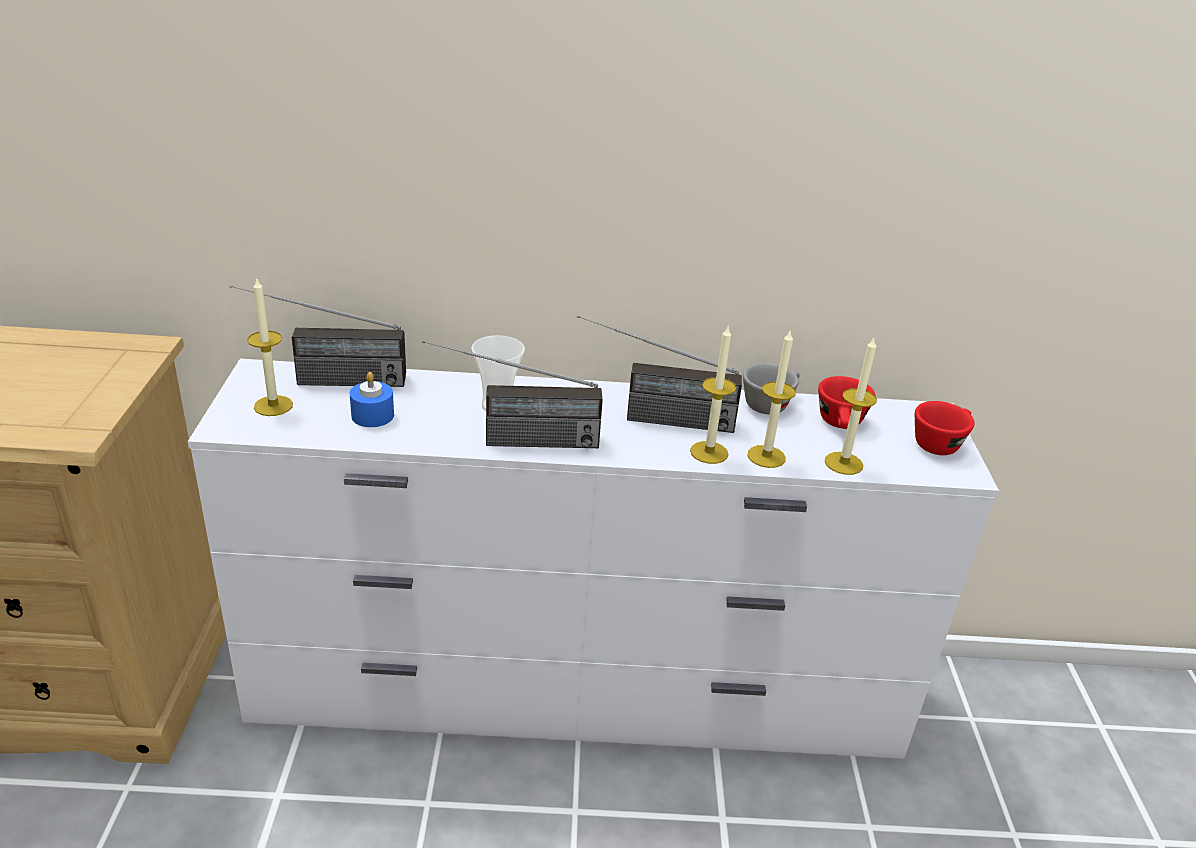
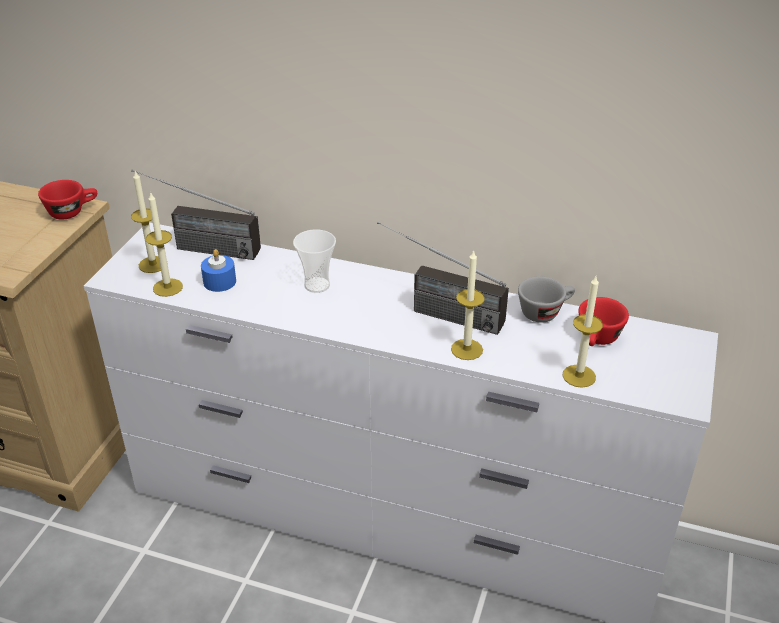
camera: 20 degrees right, 5 degrees up
(511, 440) = (313, 317): radio -> none
(766, 456) = (514, 360): candle -> candle (167, 287)
(940, 443) = (680, 370): red cup -> red cup (72, 211)

